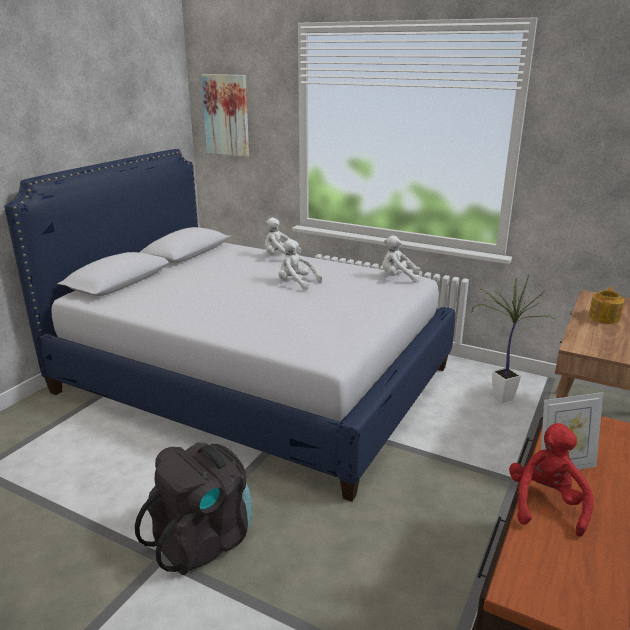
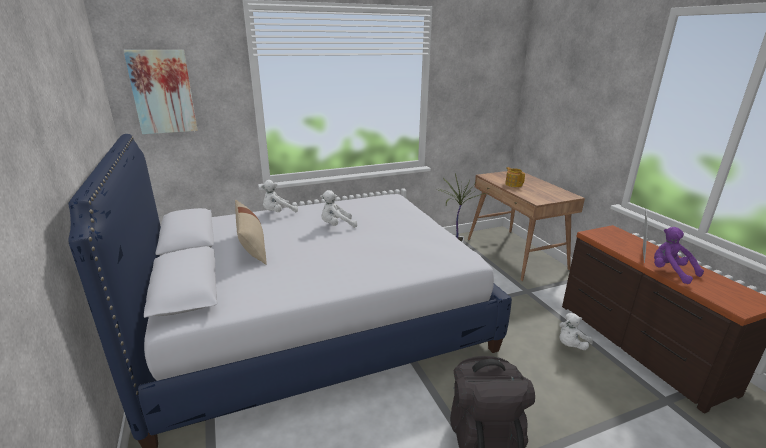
camera: 50 degrees left, 0 degrees up
(206, 273) = (252, 246): none -> beige pillow
(398, 278) = (384, 199): white plush toy -> white plush toy (570, 345)
(545, 504) = (670, 272): red plush toy -> purple plush toy

